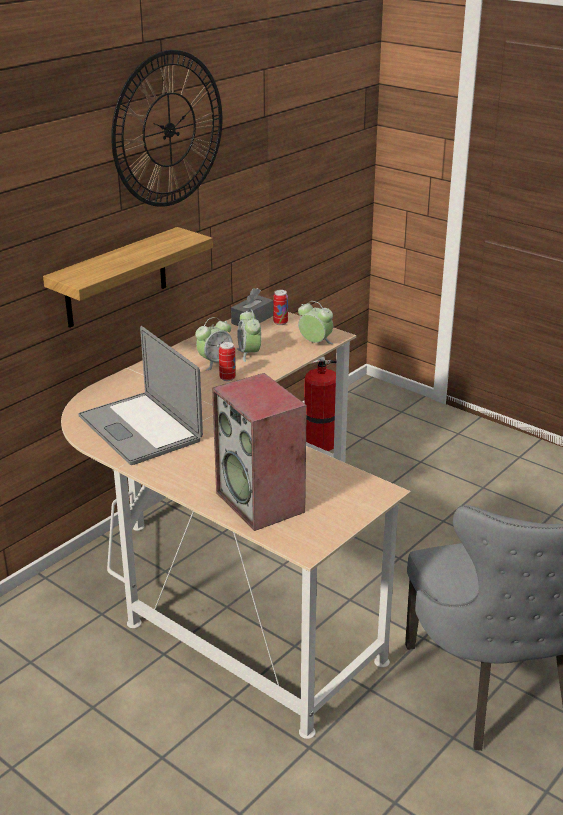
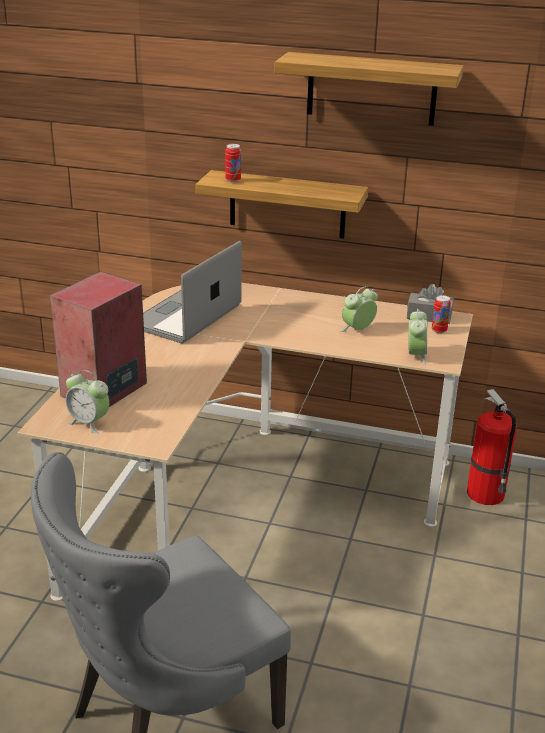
camera: 65 degrees right, 0 degrees up
(169, 130) = (371, 89): wall clock -> shelf
(215, 362) = (325, 319): alarm clock -> alarm clock (89, 423)
(227, 378) = (301, 331): can -> can (233, 180)

